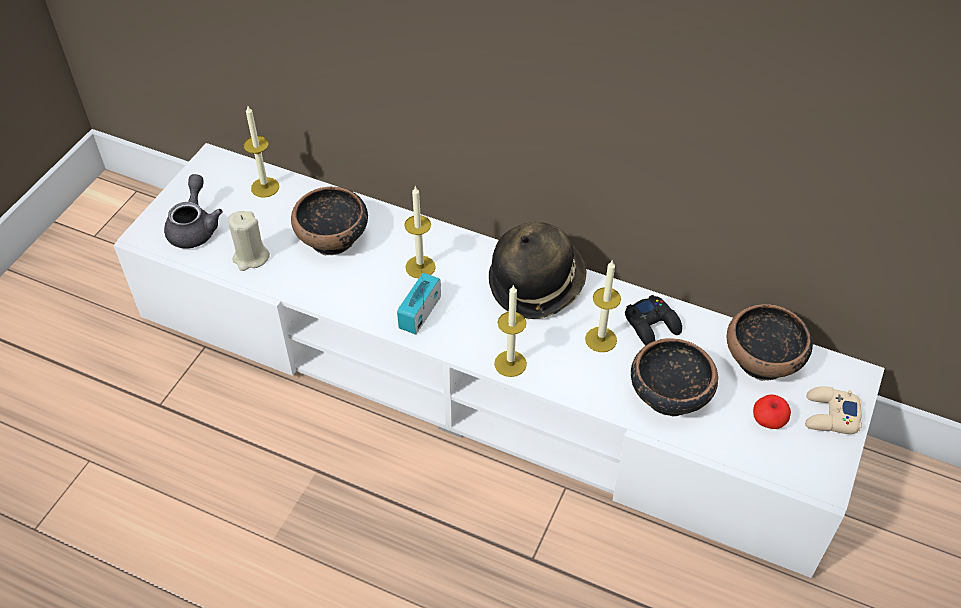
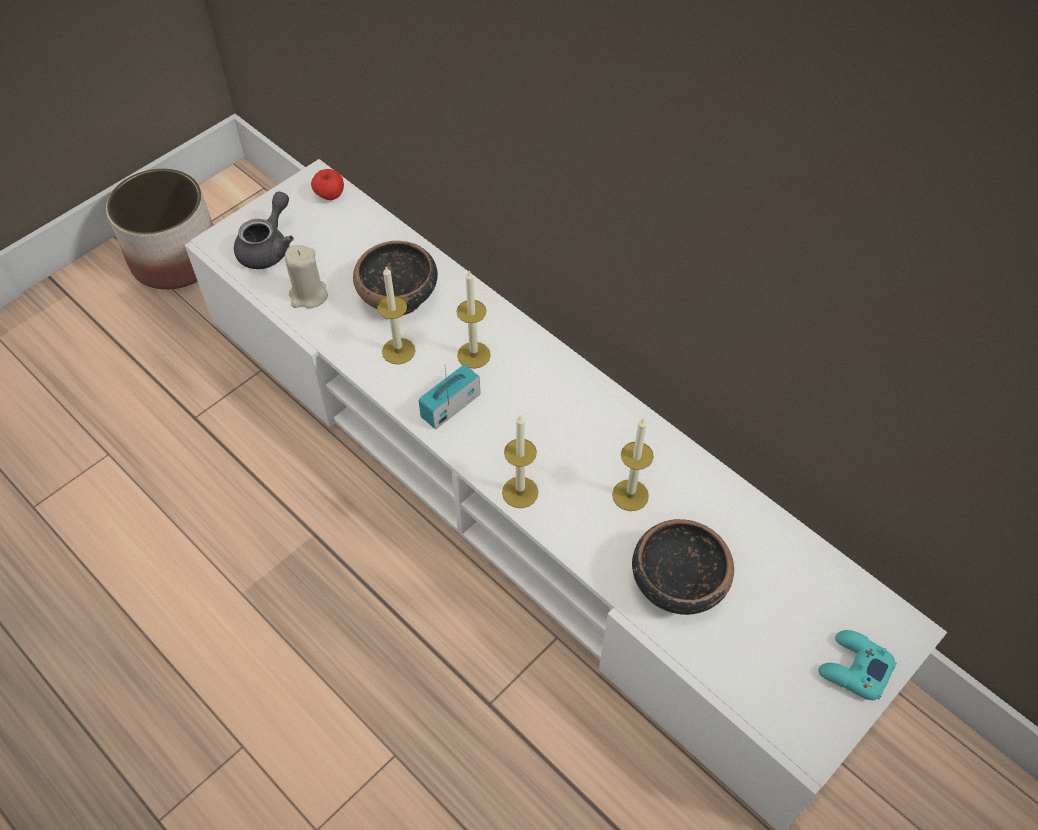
camera: 20 degrees right, 5 degrees up
(77, 273) = (175, 258): none -> planter
(265, 187) = (355, 223): candle -> candle (398, 351)
(536, 284) = (588, 410): hat -> none
(652, 325) = (695, 496): black game controller -> none
(763, 360) = (804, 577): bowl -> none
(767, 421) = (776, 651): apple -> apple (330, 195)
(830, 416) = (854, 669): beige game controller -> turquoise game controller

